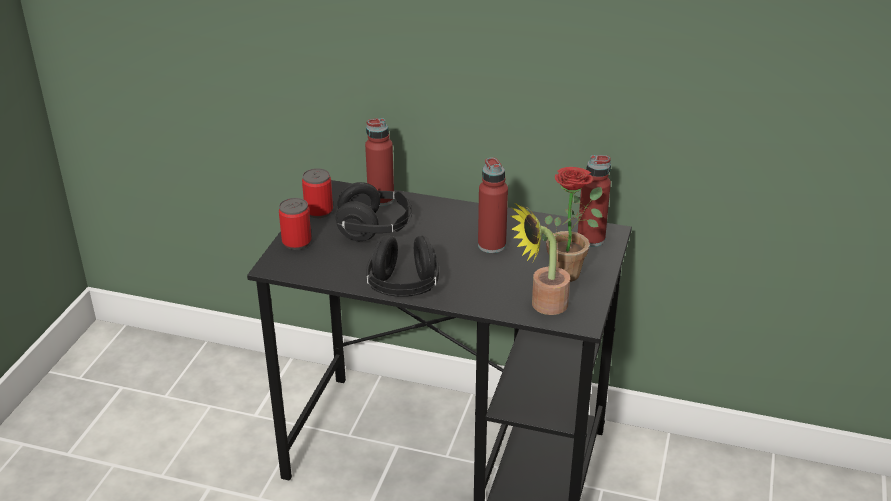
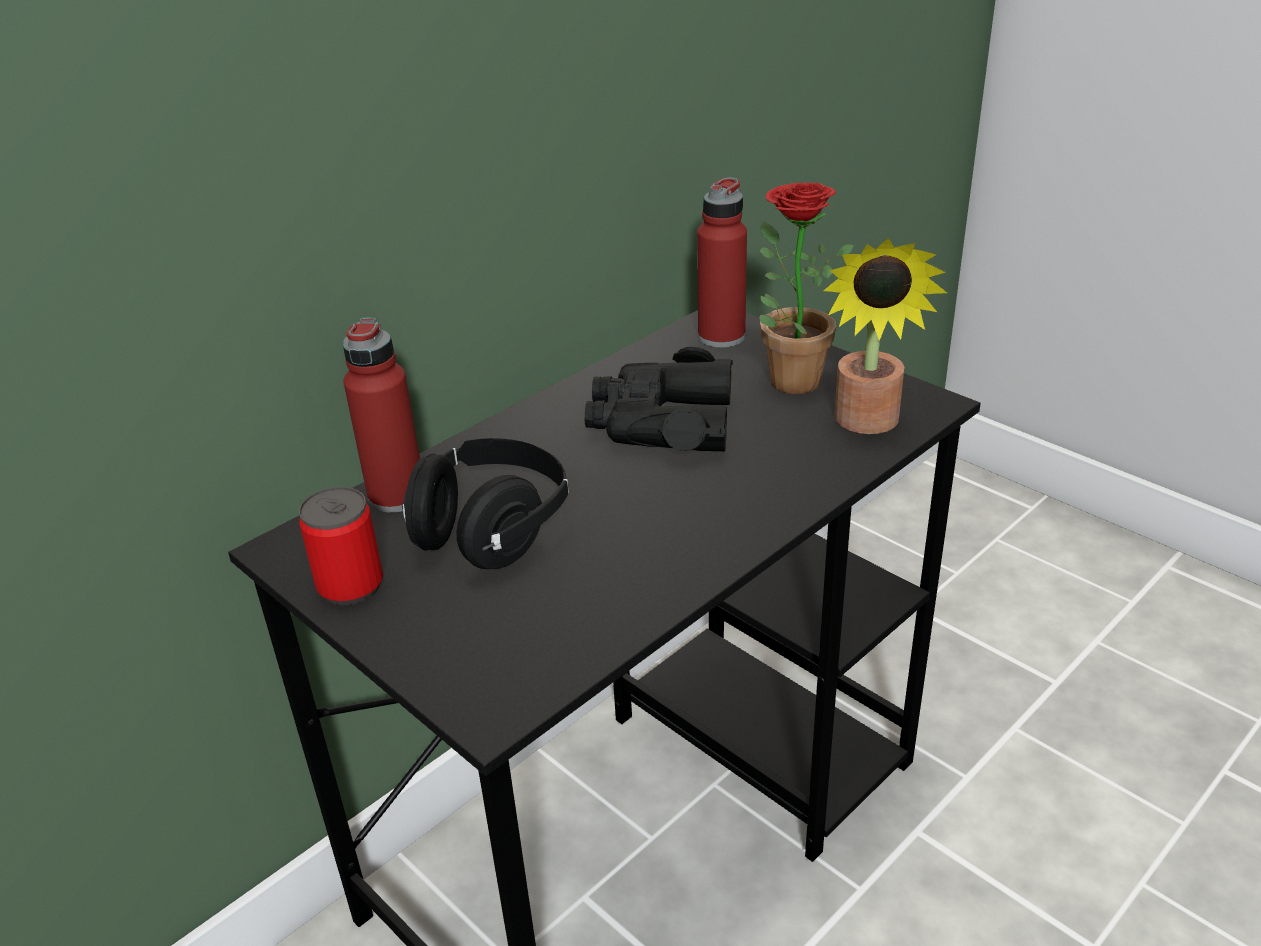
camera: 60 degrees left, 0 degrees up
(297, 242) = (433, 648): can -> none
(403, 287) = (712, 549): black headphones -> none
(491, 245) = (661, 422): red bottle -> black binoculars

